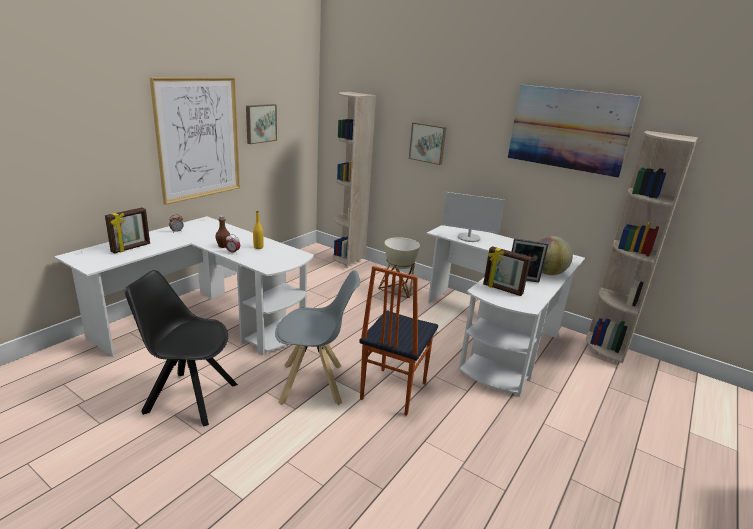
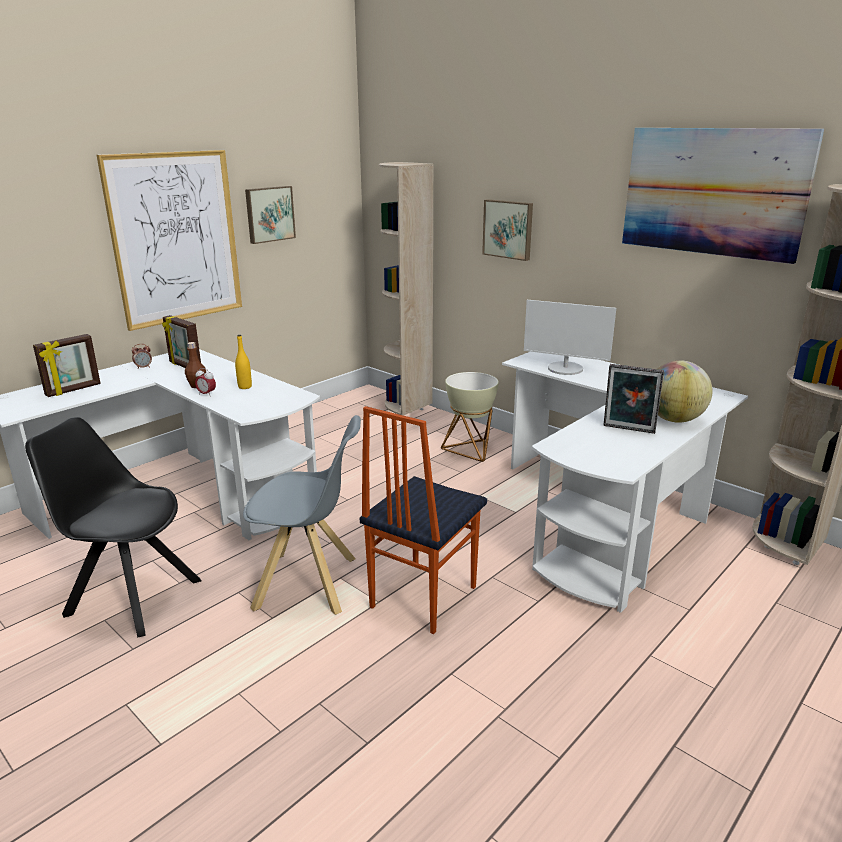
camera: 10 degrees right, 0 degrees up
(502, 289) = (589, 444): picture frame -> picture frame (184, 366)

